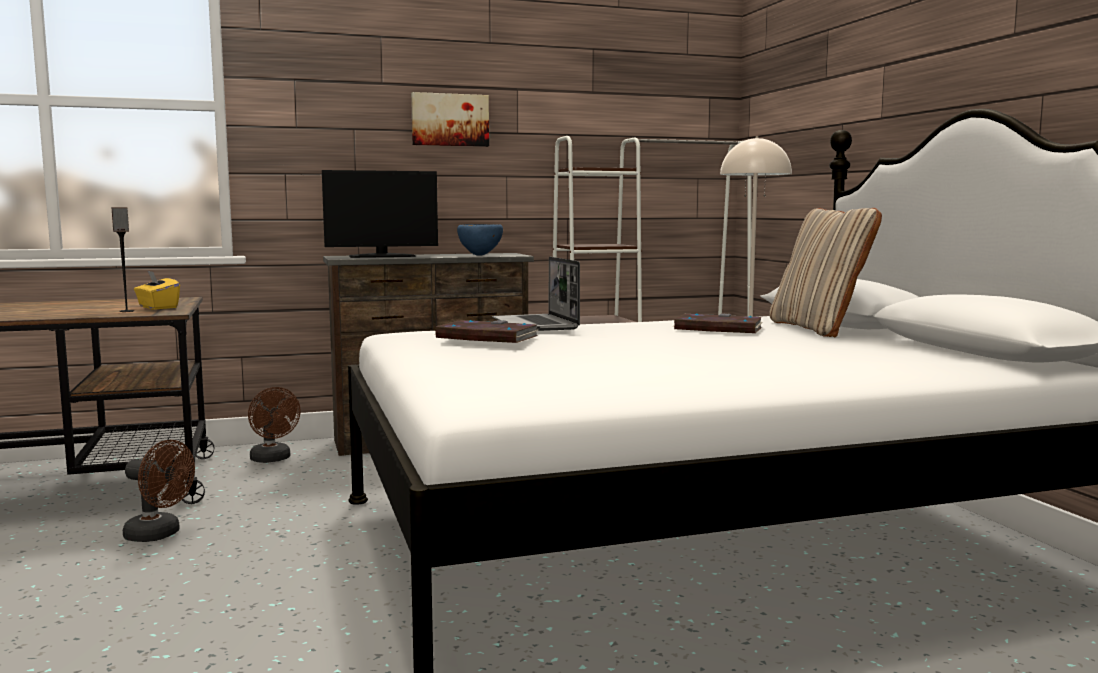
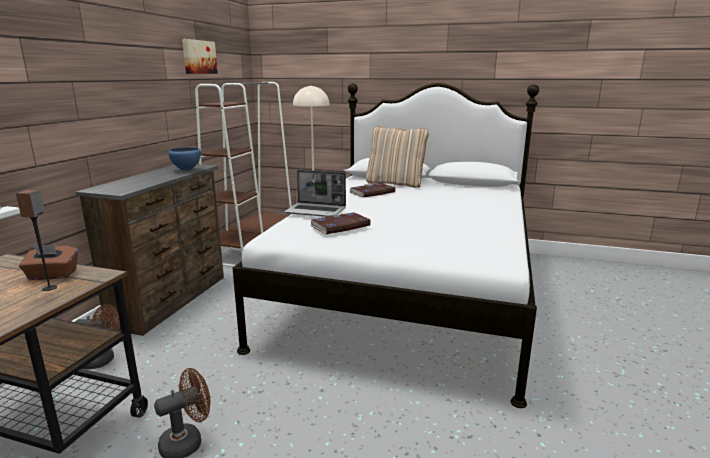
camera: 55 degrees left, 10 degrees up
(157, 307) = (52, 275): yellow tissue box -> brown tissue box
(382, 256) = (131, 183): monitor -> none
(450, 120) = (132, 72): picture -> picture (198, 57)

